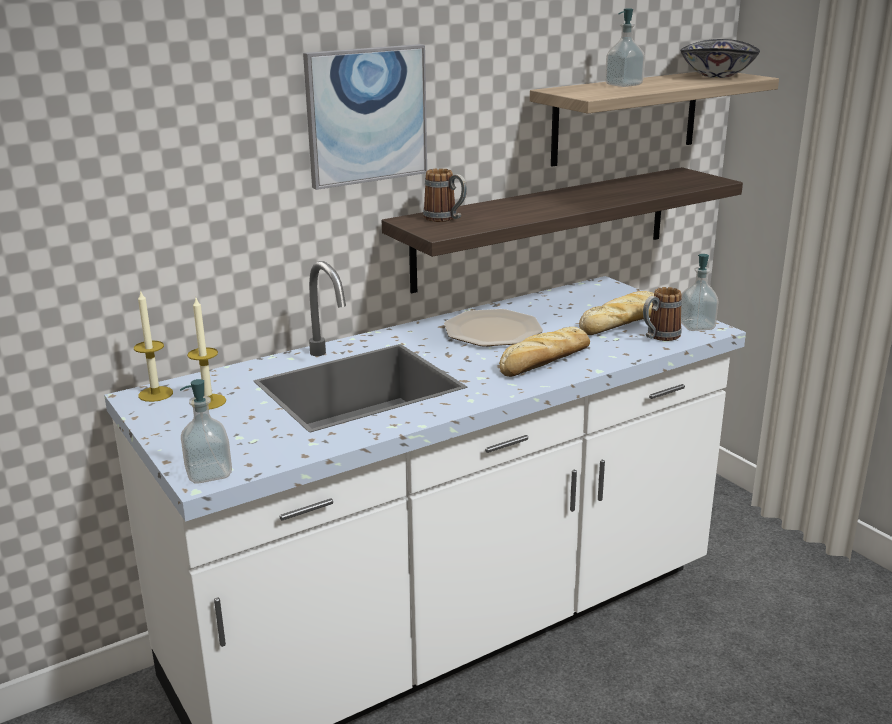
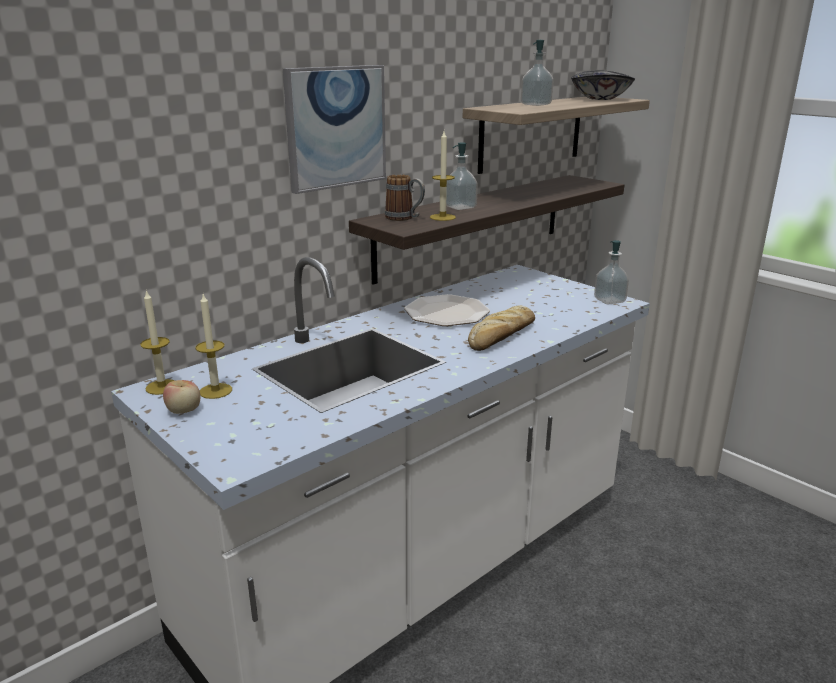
camera: 10 degrees left, 0 degrees up
(170, 420) = (184, 411): none -> apple
(209, 473) = (238, 460): soap dispenser -> soap dispenser (460, 207)
(489, 219) = (442, 217): none -> candle
(623, 322) = (550, 300): bread -> none
(658, 337) = (584, 310): mug -> none

